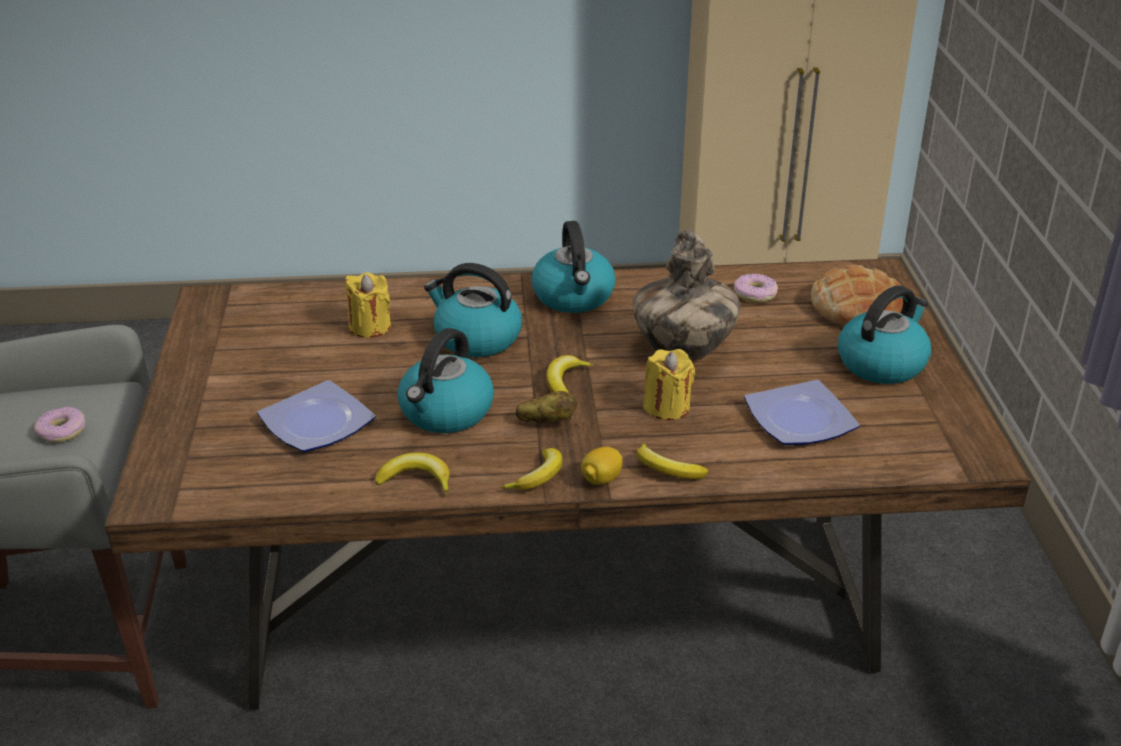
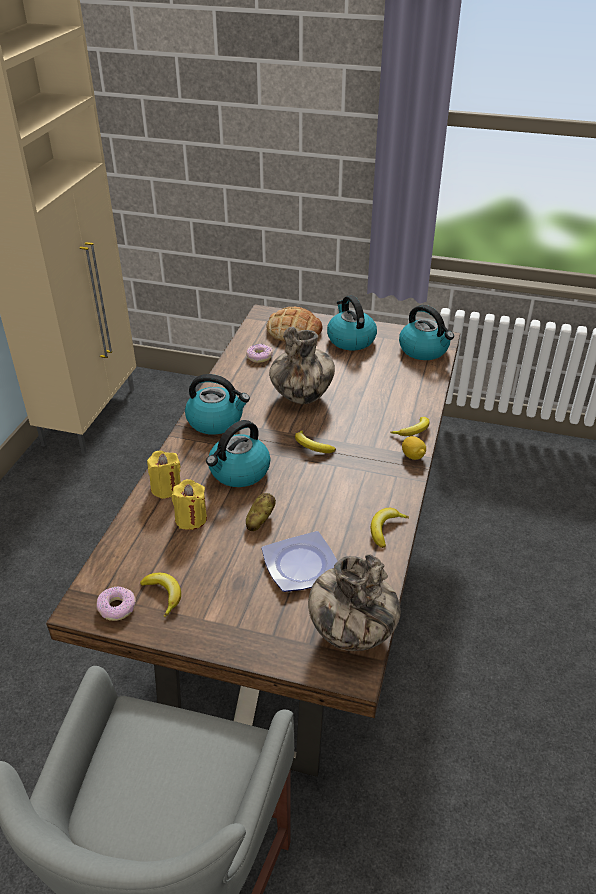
camera: 70 degrees left, 5 degrees up
(62, 431) = (180, 751): donut -> donut (117, 607)
(210, 485) = (351, 633): none -> vase
(446, 413) = (318, 502): kettle -> kettle (424, 350)
(538, 477) = (402, 479): banana -> banana (164, 594)
(546, 421) = (348, 463): potato -> potato (259, 520)
(667, 407) = (355, 416): yellow candle -> yellow candle (166, 488)
(800, 418) = (386, 377): plate -> none

